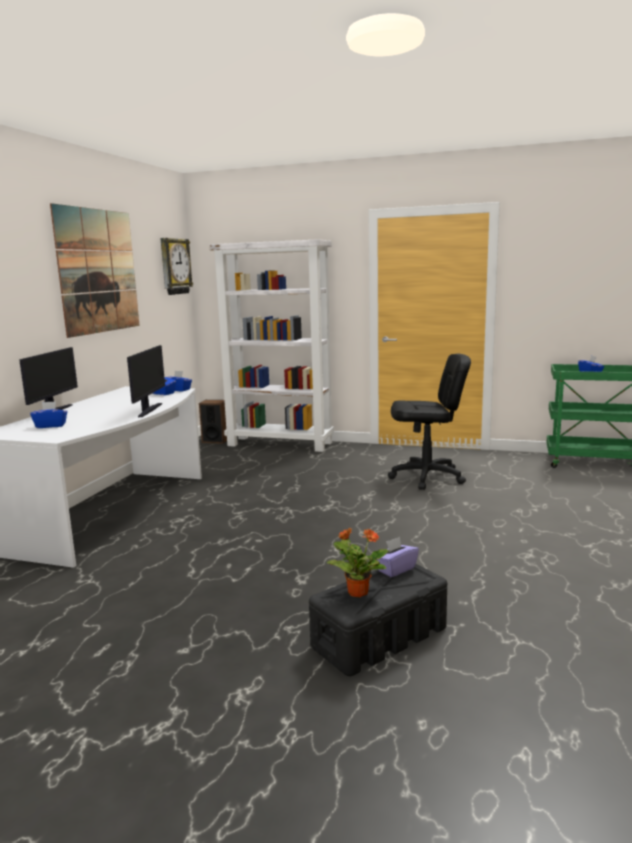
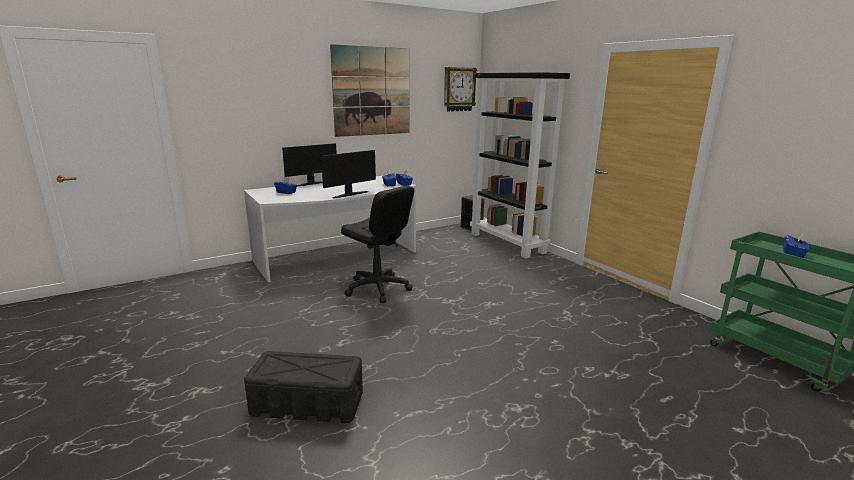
camera: 40 degrees right, 5 degrees up
(281, 444) = (508, 243): white bookcase -> black bookcase
(357, 592) = (288, 362): potted plant -> none
(395, 569) = (337, 360): purple tissue box -> none
(427, 477) = (566, 307): black office chair -> black office chair (377, 288)

